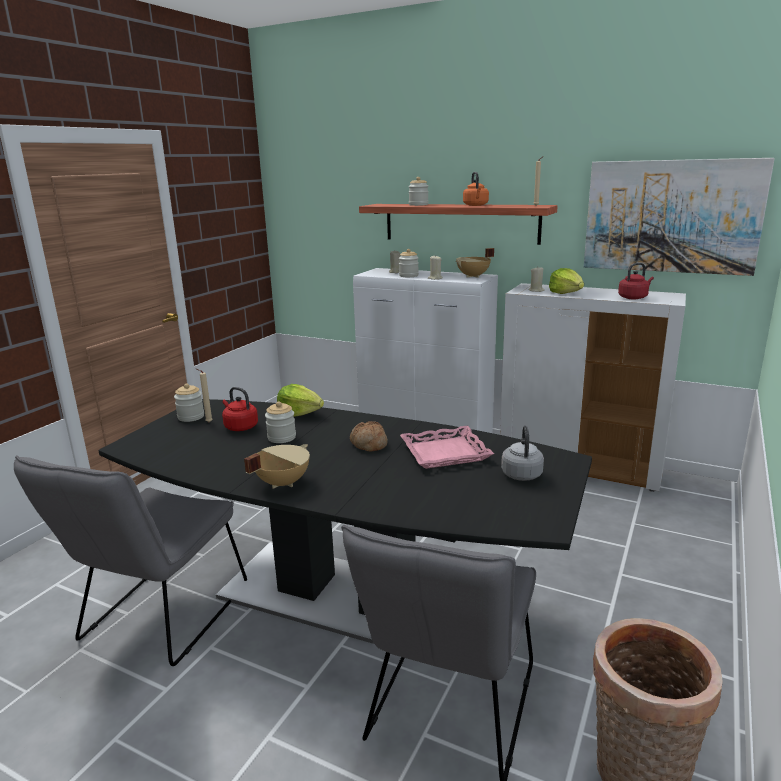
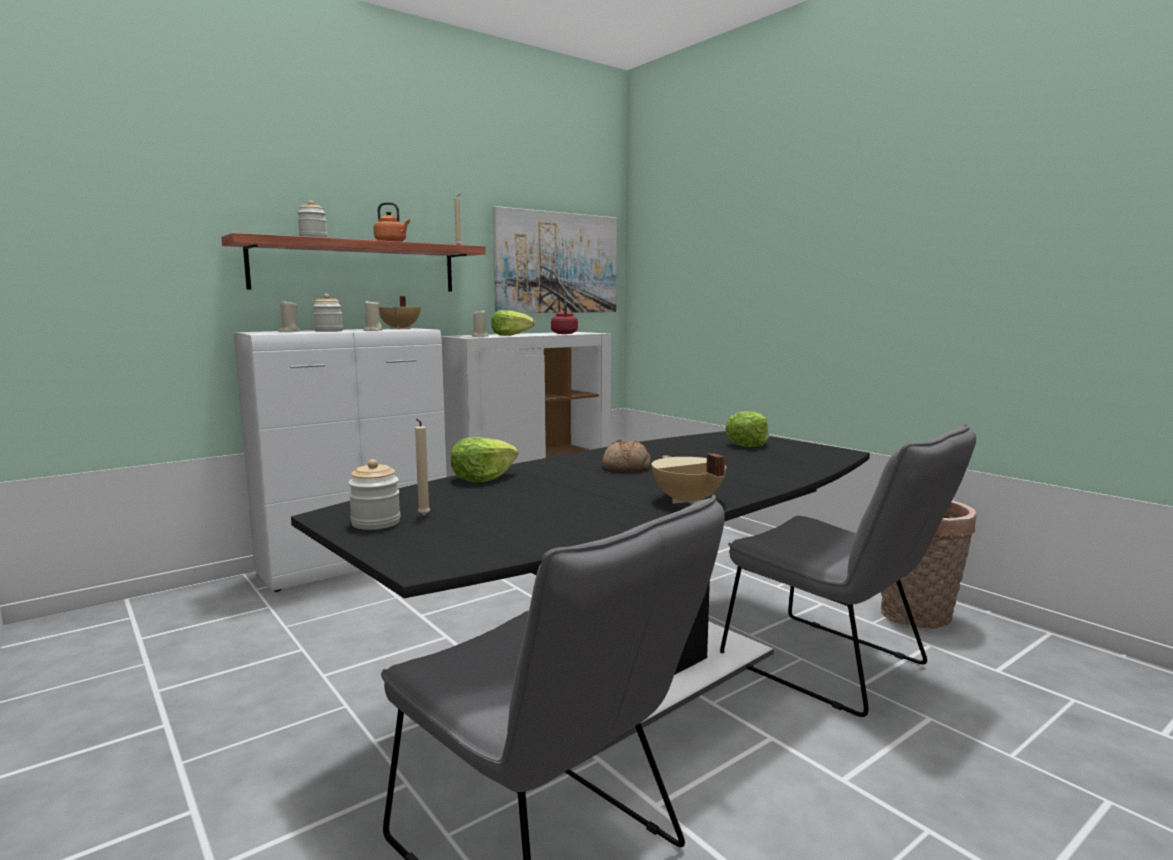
camera: 65 degrees left, 10 degrees down
(240, 427) = (476, 503): red kettle -> none
(281, 437) = (551, 491): jar -> none
(445, 453) = (682, 453): pink tray -> none
(521, 473) = (748, 444): grey kettle -> lettuce

